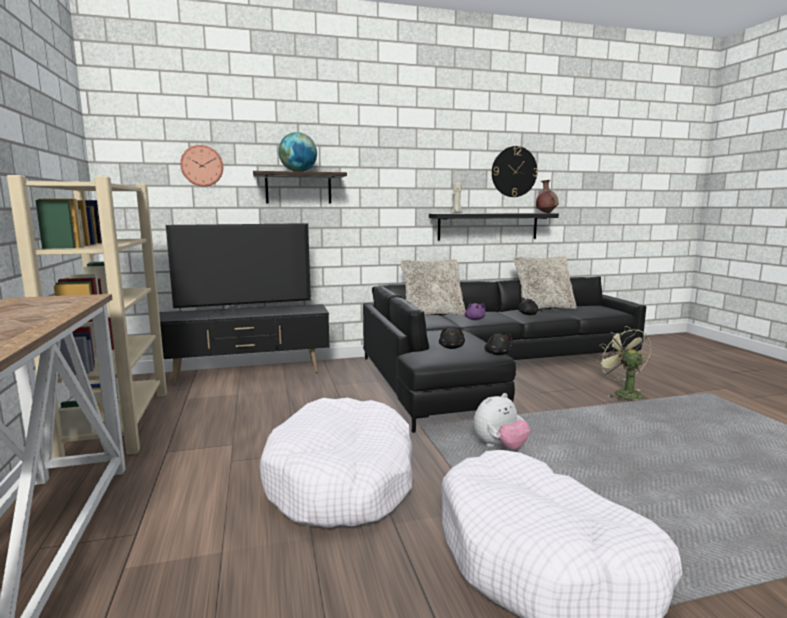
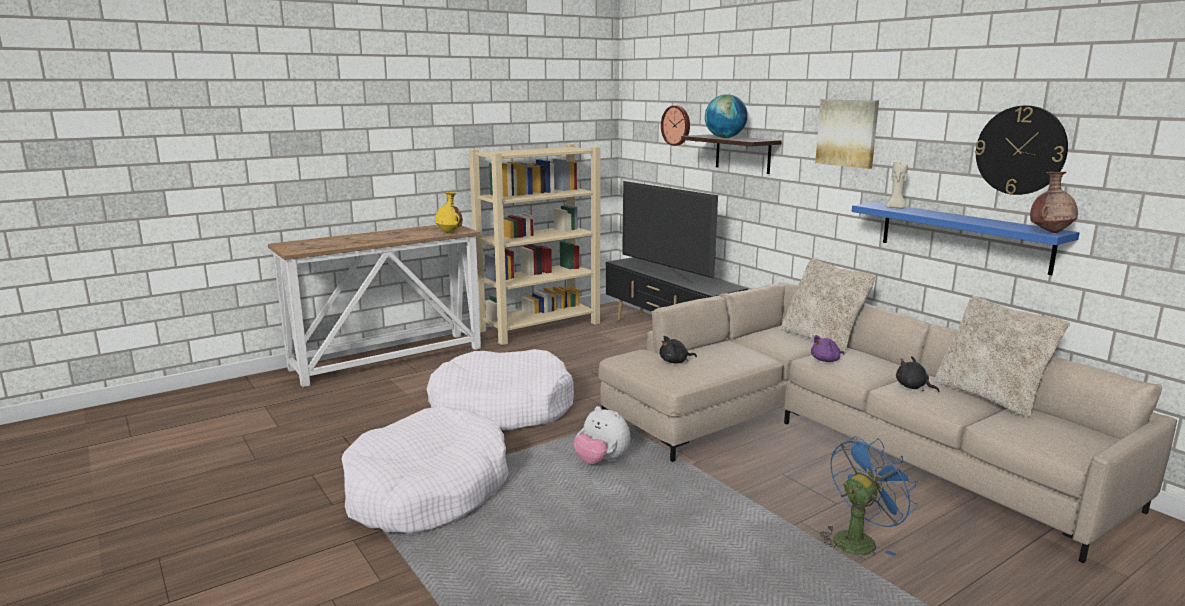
camera: 70 degrees right, 5 degrees up
(80, 301) = (450, 232): none -> yellow vase
(402, 166) = (847, 133): none -> picture
(488, 226) = (963, 236): black shelf -> blue shelf
(488, 369) = (837, 437): black sofa -> beige sofa
(497, 354) = (680, 383): black plush toy -> none
(623, 393) = (858, 539): green fan -> blue fan

